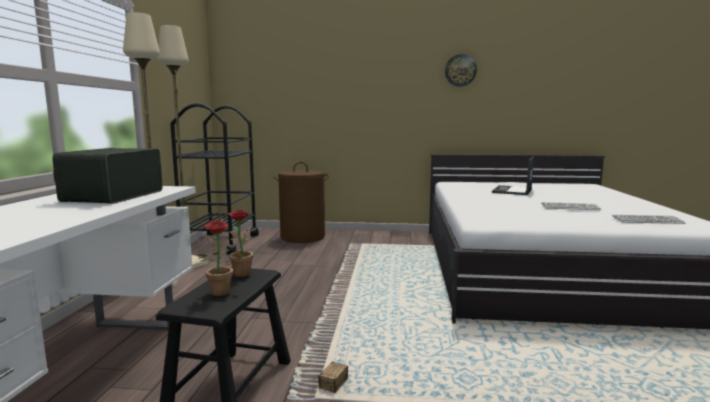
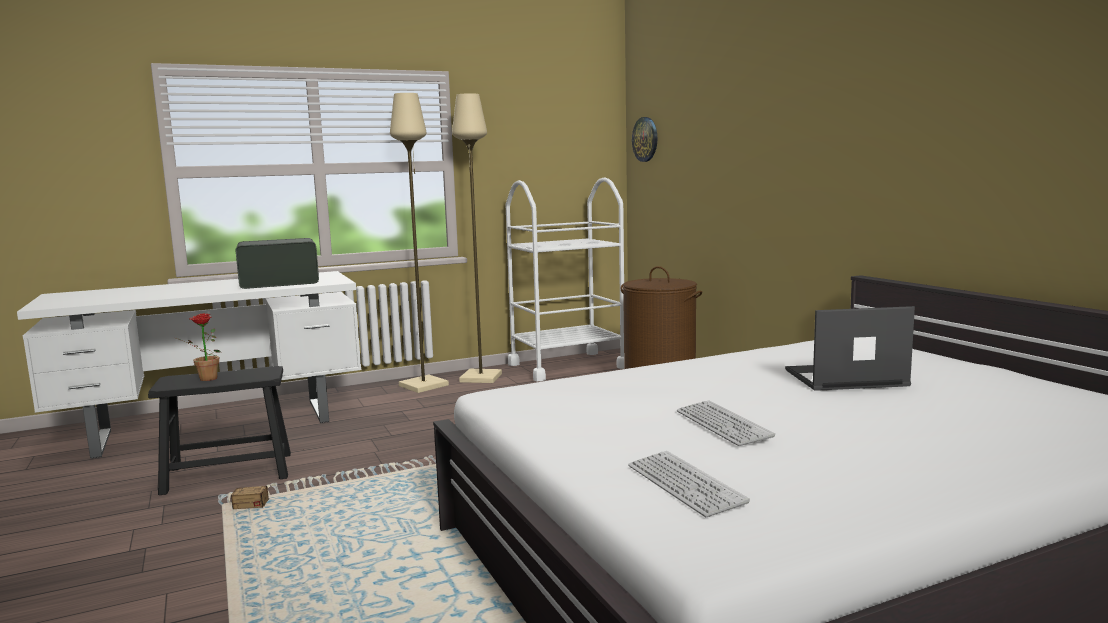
camera: 60 degrees right, 0 degrees up
(220, 243) = (567, 366): black cart -> white cart
(240, 273) = (261, 371): potted plant -> none
(460, 70) = (921, 93): wall clock -> wall clock (645, 139)

